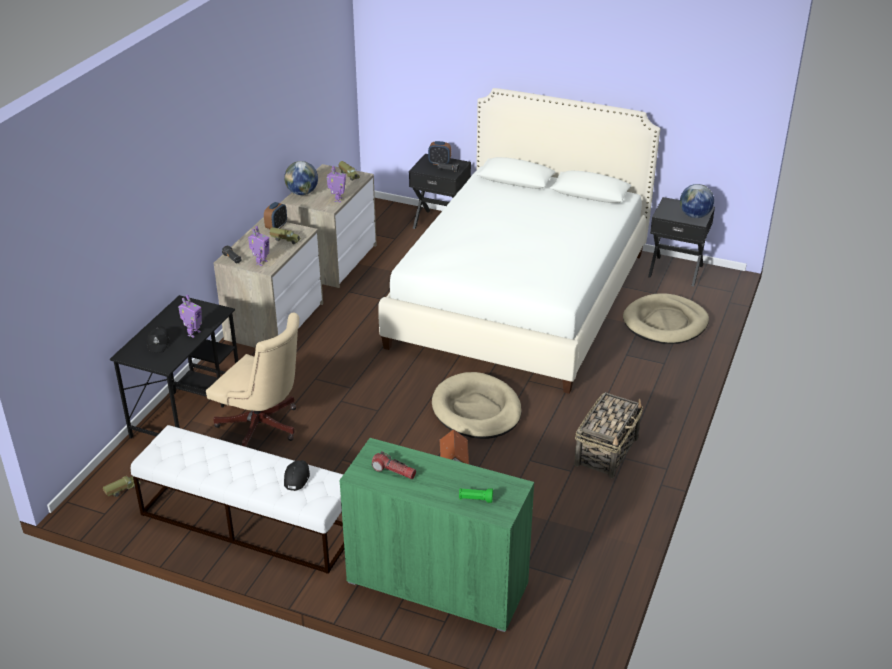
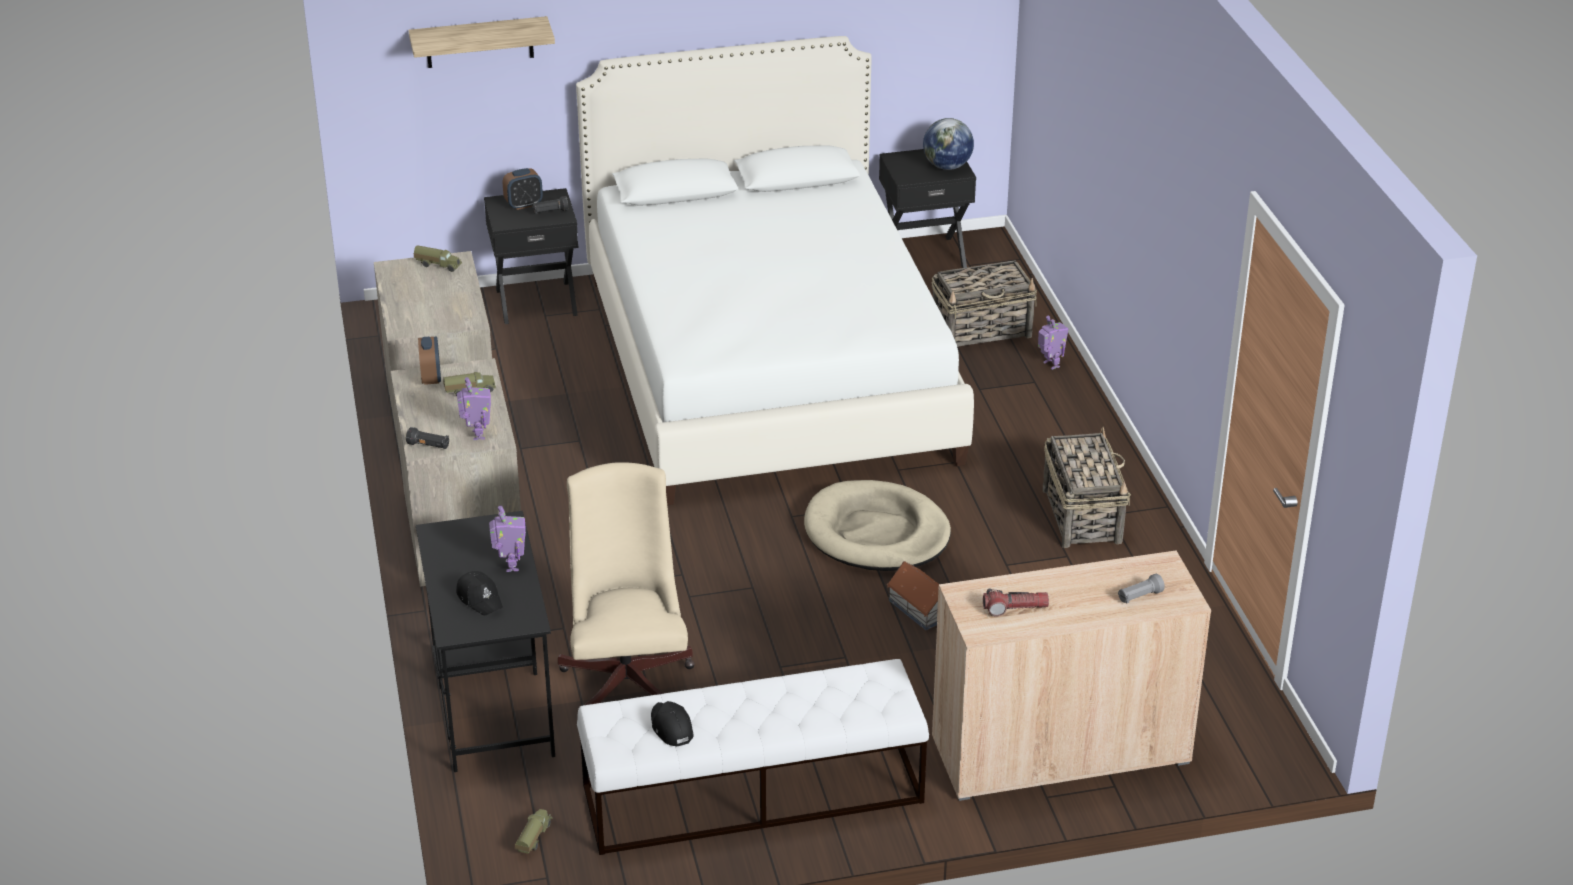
camera: 35 degrees left, 0 degrees up
(263, 428) = (628, 676): beige office chair -> beige office chair turned 90 degrees counterclockwise
(296, 477) = (834, 689): black cap -> black cap (670, 728)
(302, 193) = (402, 315): globe -> none
(337, 199) = (468, 306): toy robot -> toy robot (1050, 365)
(430, 59) = (479, 42): none -> shelf
(437, 583) = (1060, 750): green cabinet -> beige cabinet
(475, 499) = (1139, 597): green flashlight -> grey flashlight
(665, 323) = (982, 330): beige dog bed -> basket

